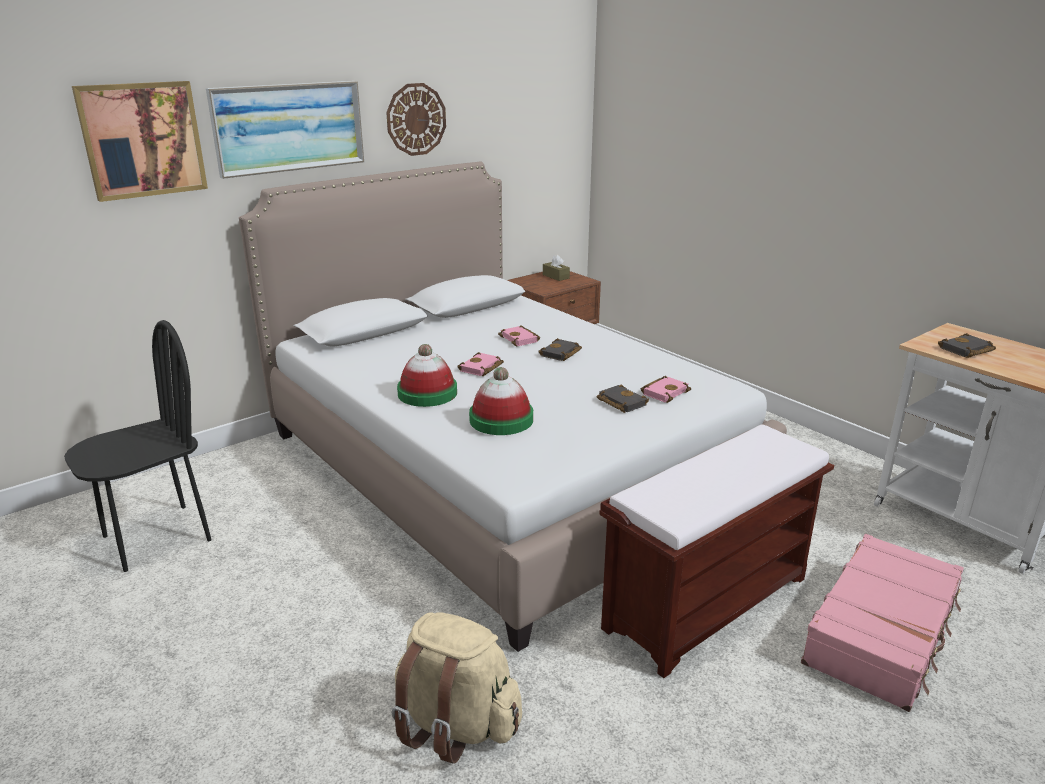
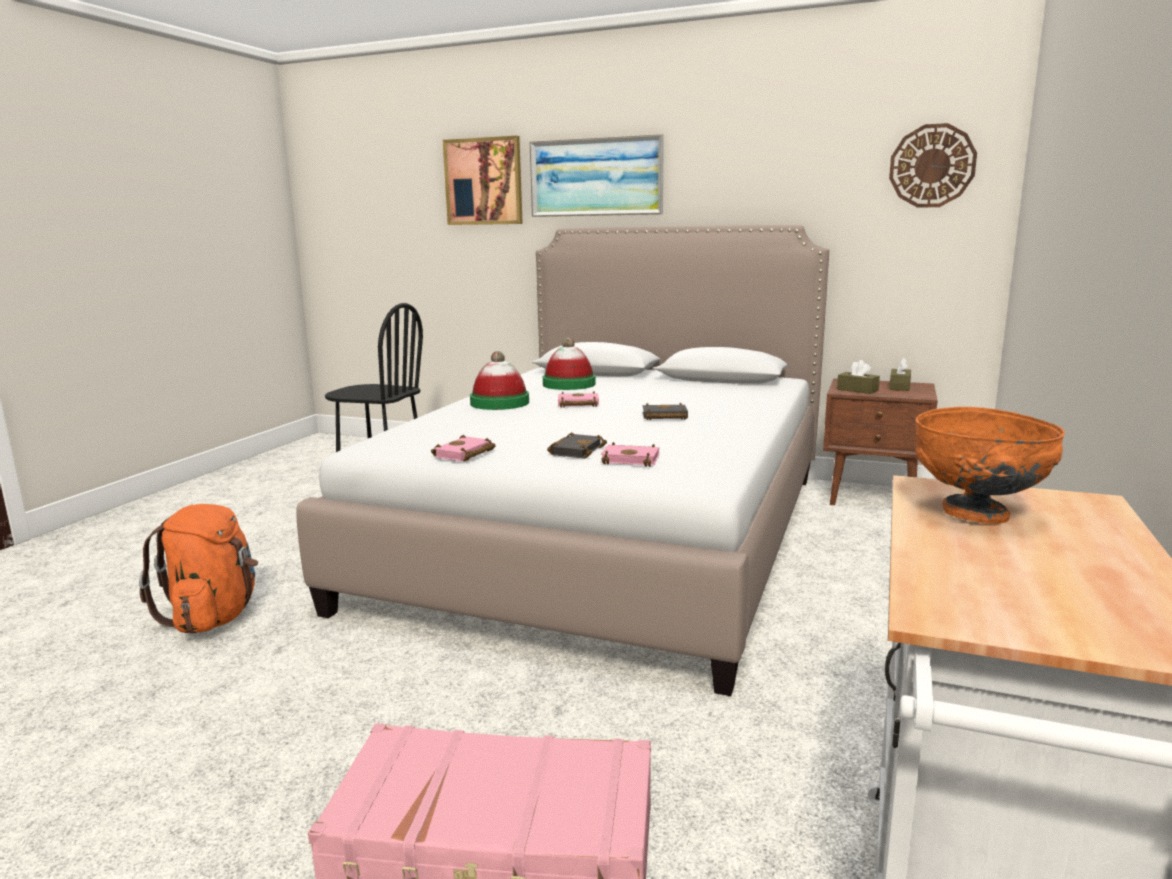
camera: 60 degrees right, 10 degrees down
(416, 119) = (730, 175): wall clock -> wall clock (932, 166)
(455, 724) = (213, 616): beige backpack -> orange backpack
(501, 420) = (470, 424): hat -> hat (569, 384)
(520, 339) = (674, 402): pink book -> pink book (464, 454)
(547, 287) = (857, 390): none -> brown tissue box
(707, 601) = (467, 695): brown bench -> none
(966, 350) = (975, 514): black book -> orange bowl

